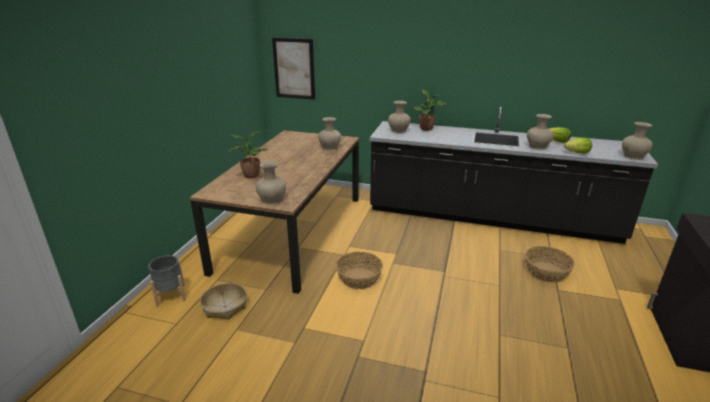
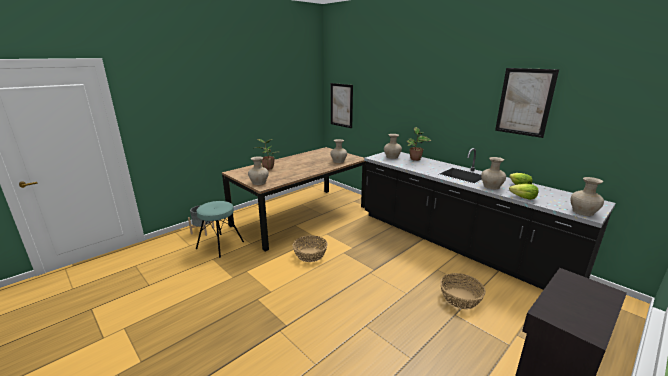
camera: 30 degrees right, 5 degrees down
(225, 307) = (220, 245): basket -> turquoise stool
(551, 50) = (524, 102): none -> picture

